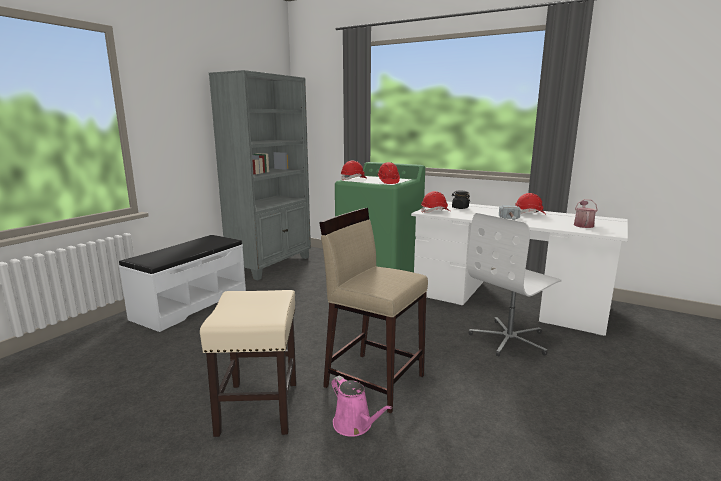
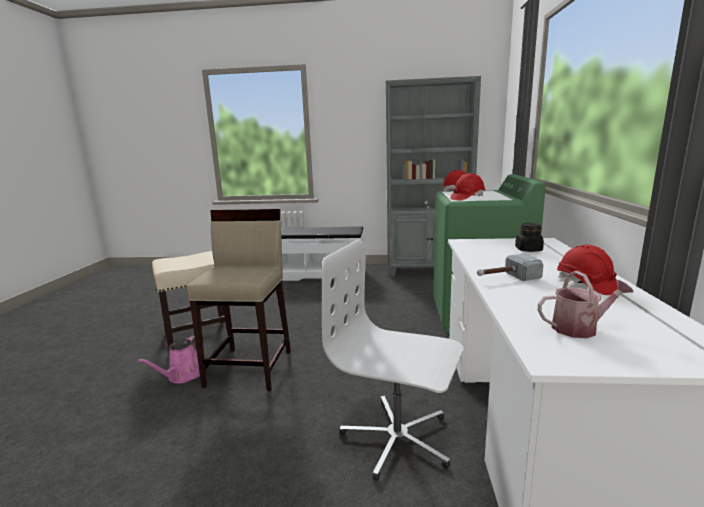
camera: 65 degrees right, 0 degrees up
(435, 211) = (477, 244): red hard hat -> none

